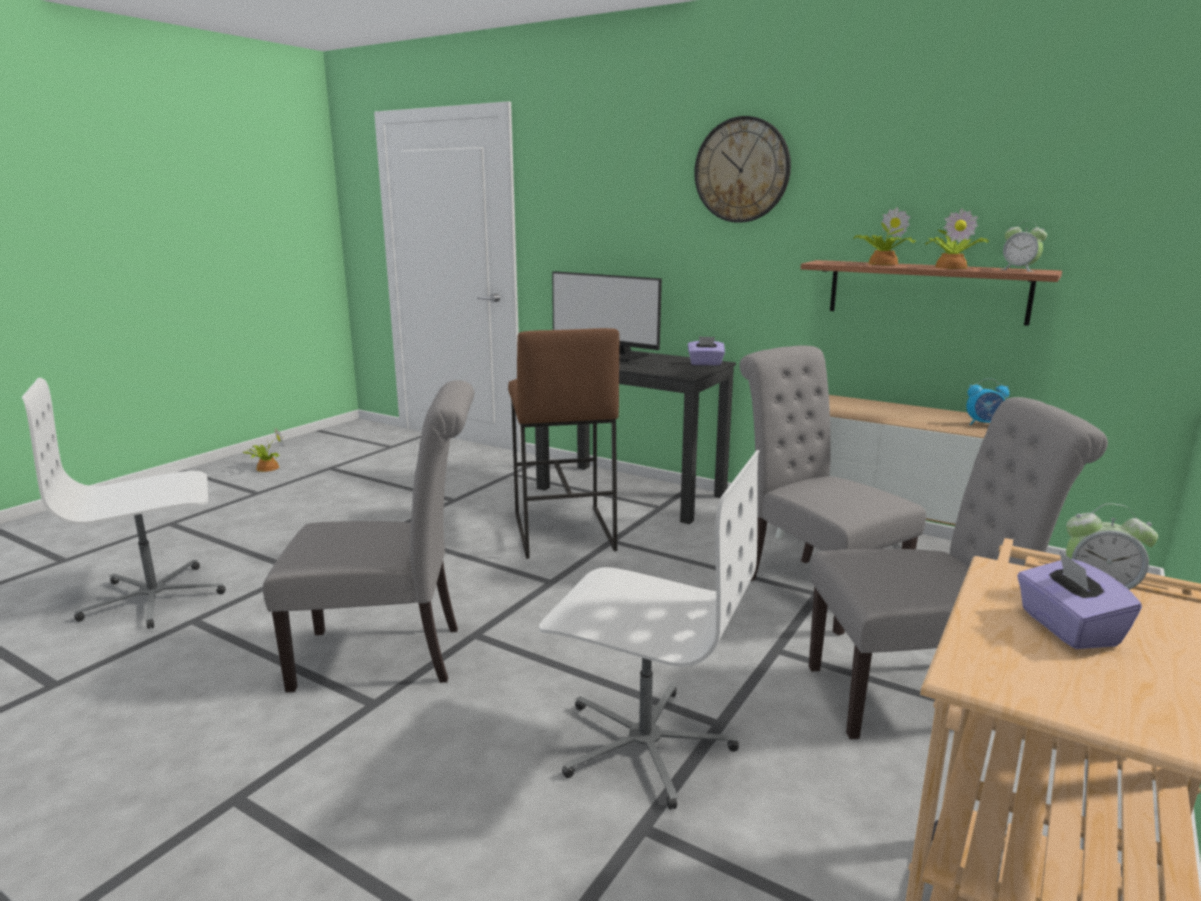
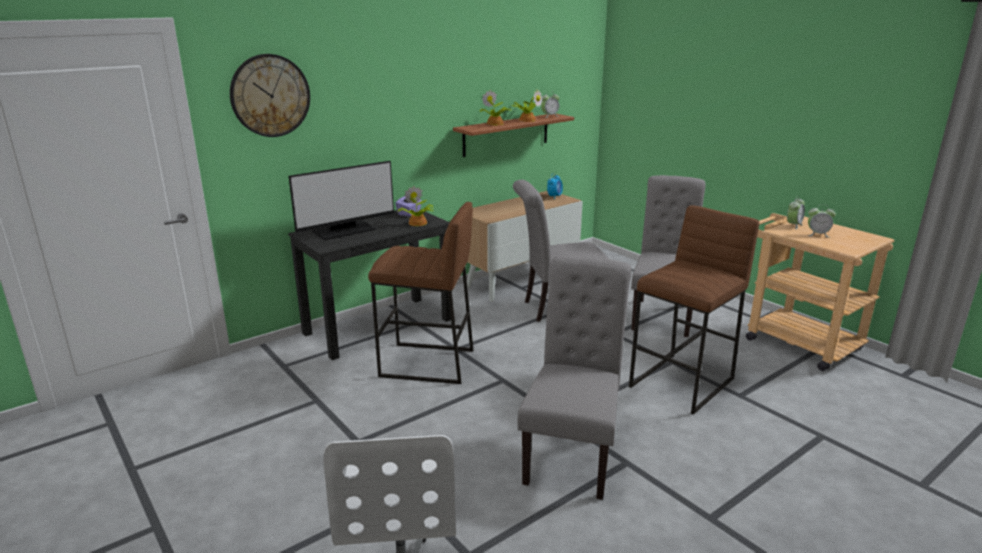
camera: 70 degrees left, 5 degrees up
(266, 468) = (63, 521): potted plant -> potted plant (417, 223)
(644, 743) = (682, 383): white office chair -> brown stool
(742, 170) = (403, 73): wall clock -> wall clock (270, 95)
(1067, 628) = (817, 234): purple tissue box -> alarm clock

